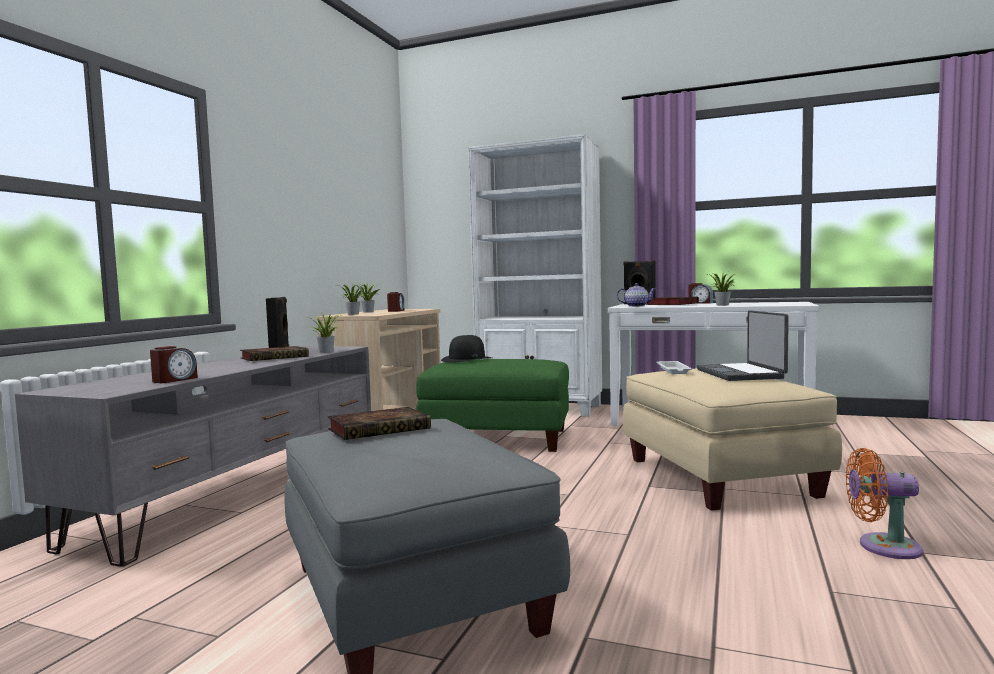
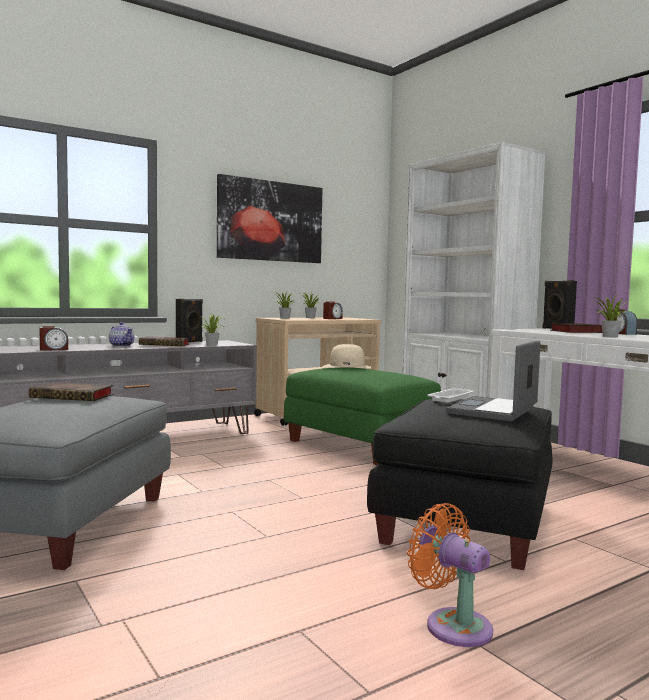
camera: 35 degrees right, 0 degrees up
(317, 201) = (270, 221): none -> picture
(467, 359) = (347, 367): black hat -> beige hat
(636, 306) = (526, 330): teapot -> teapot (121, 346)
(720, 477) = (467, 523): beige ottoman -> black ottoman

